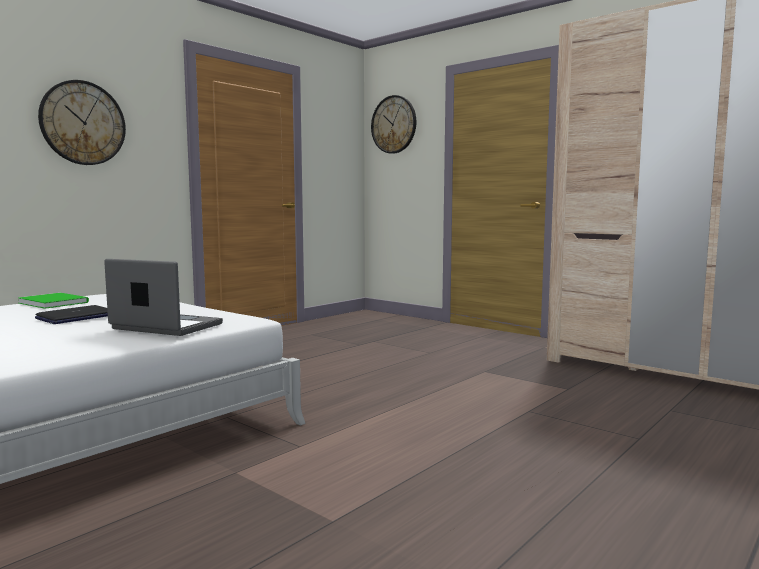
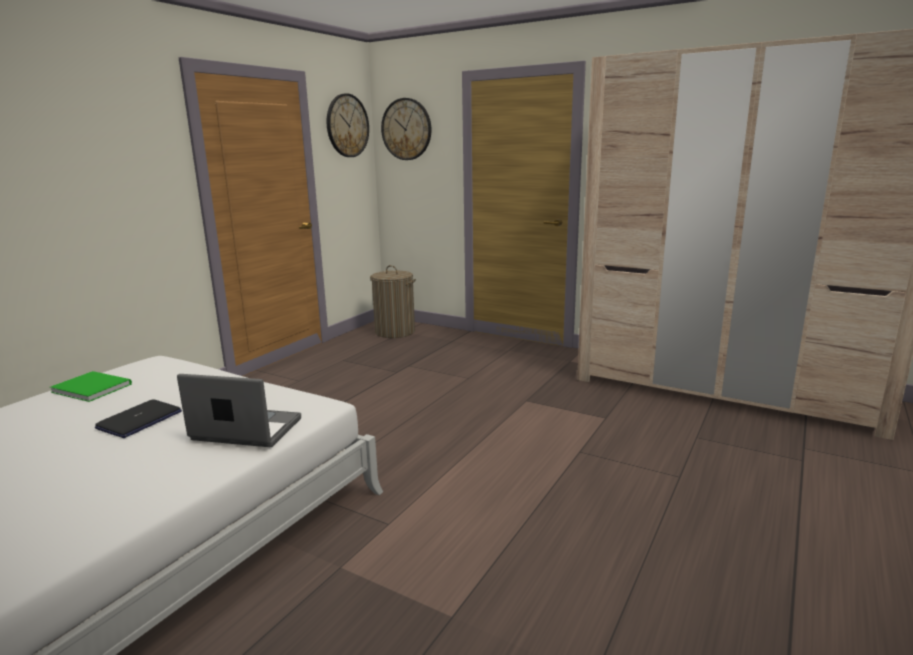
camera: 10 degrees left, 10 degrees up
(83, 123) = (81, 171): wall clock -> wall clock (347, 125)
(371, 319) = (395, 332): none -> laundry basket

